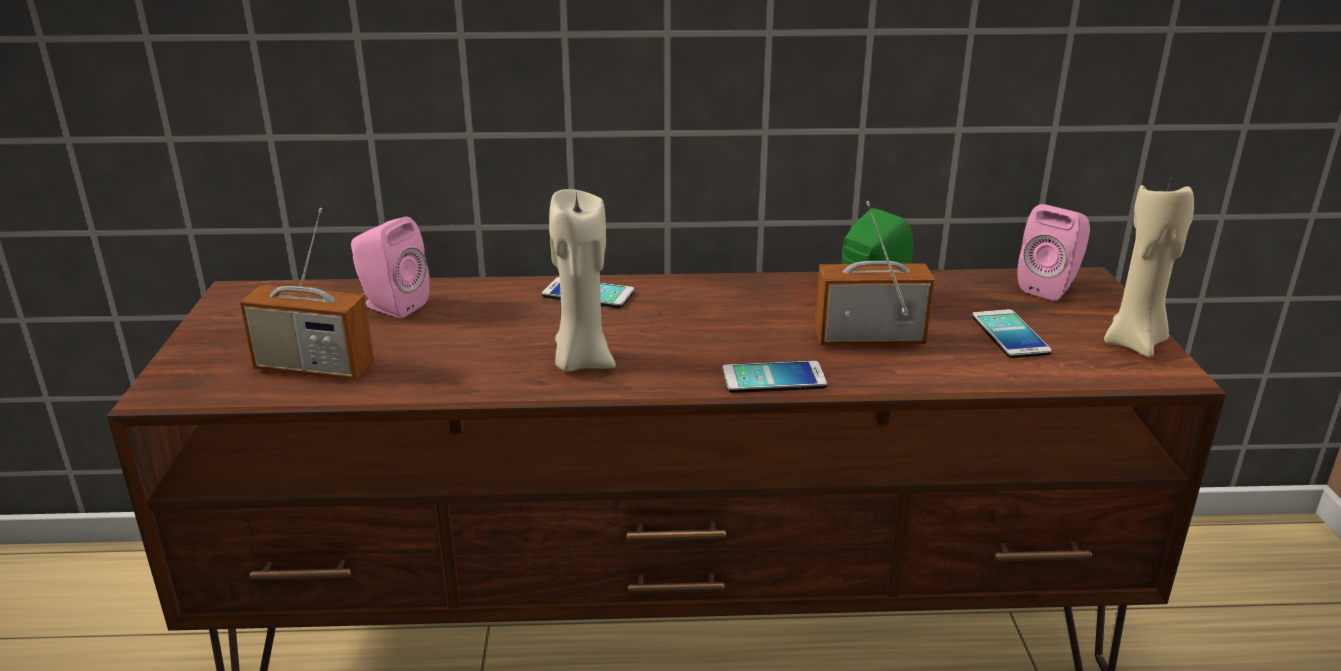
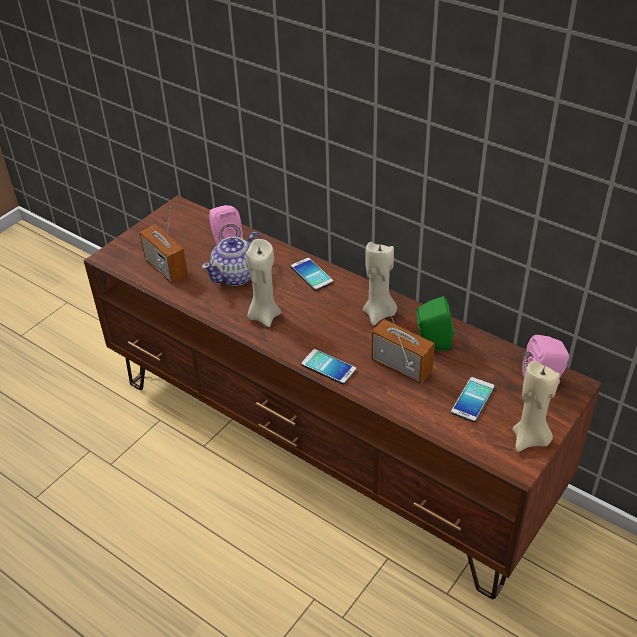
camera: 40 degrees right, 15 degrees up
(463, 334) = (236, 275): none -> teapot
(751, 300) = (379, 314): none -> beige candle

